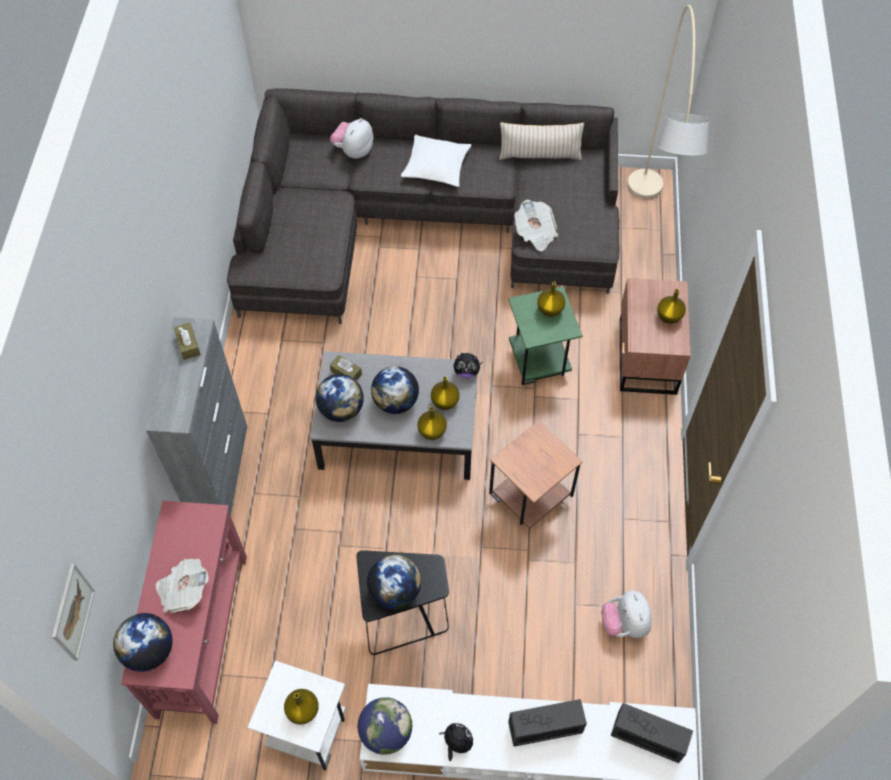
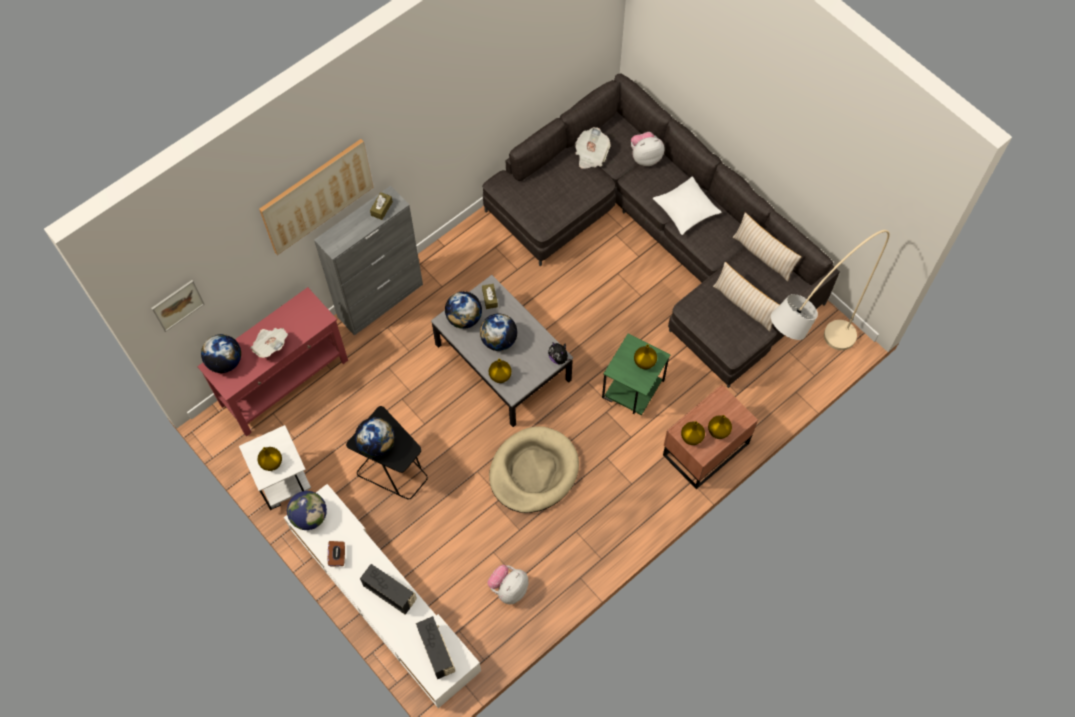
camera: 45 degrees right, 5 degrees up
(126, 366) = (317, 196): none -> picture
(445, 402) = (527, 365): yellow vase -> yellow vase (692, 438)
(456, 743) = (337, 556): plush toy -> brown tissue box
(530, 501) = (533, 471): brown side table -> beige dog bed
(535, 233) = (699, 306): newspaper -> newspaper (591, 155)
(569, 203) = (744, 305): none -> beige pillow

